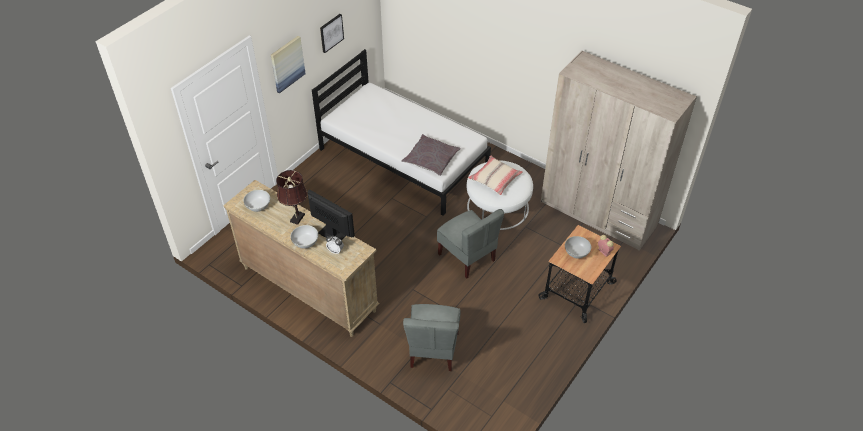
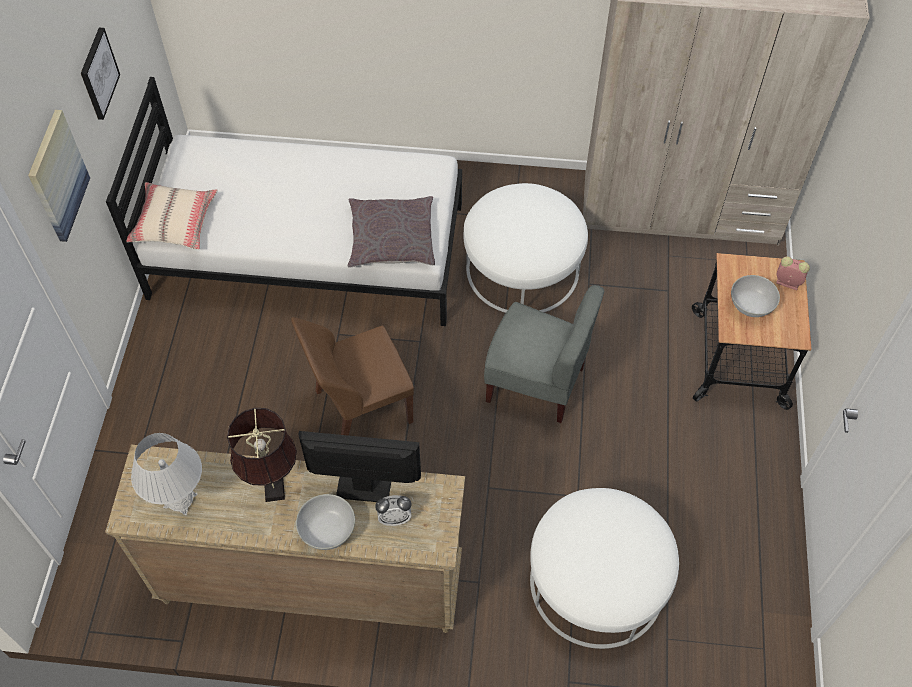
camera: 30 degrees left, 10 degrees up
(258, 207) = (180, 500): white bowl -> white table lamp
(380, 231) = (360, 407): none -> brown chair
(433, 350) = (597, 582): grey chair -> white ottoman
(495, 179) = (518, 227): beige pillow -> beige pillow (174, 222)

